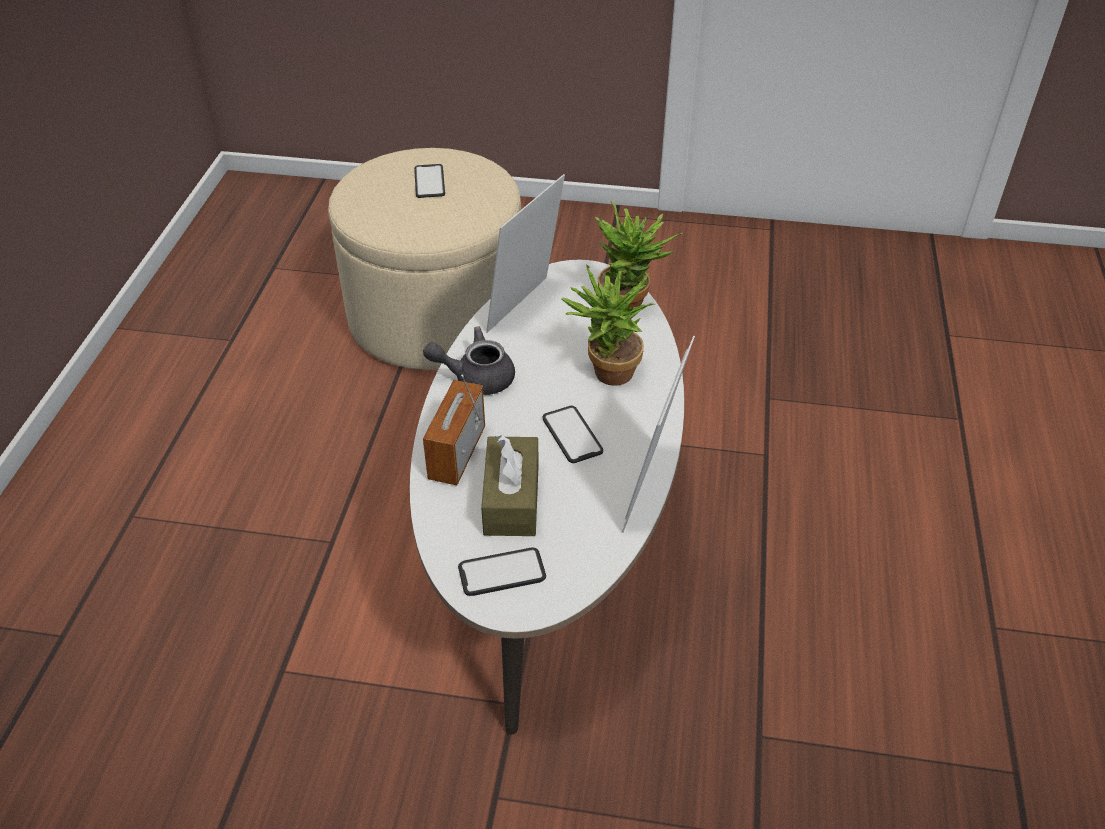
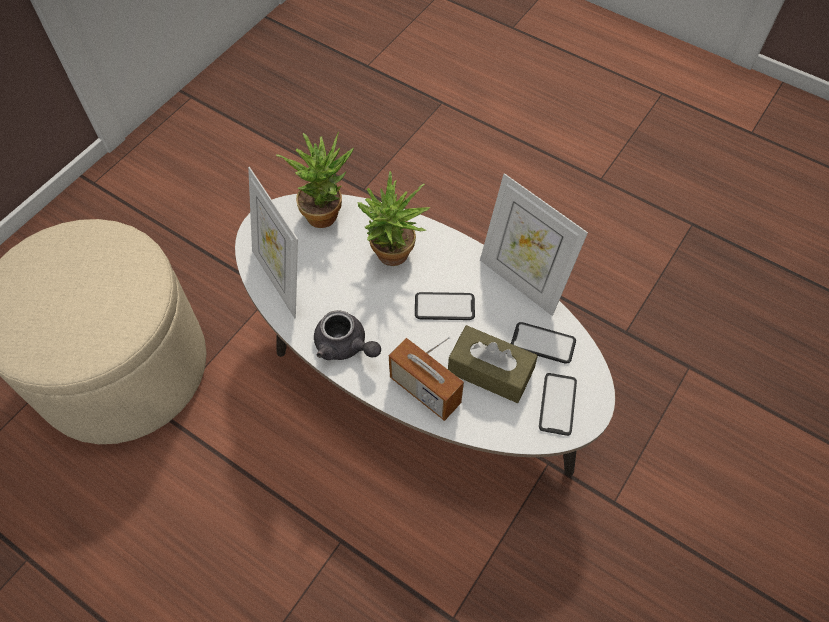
camera: 65 degrees left, 15 degrees up
(429, 182) = (60, 283): phone -> phone (543, 343)
(476, 377) = (345, 346): grey teapot -> grey teapot turned 75 degrees counterclockwise

